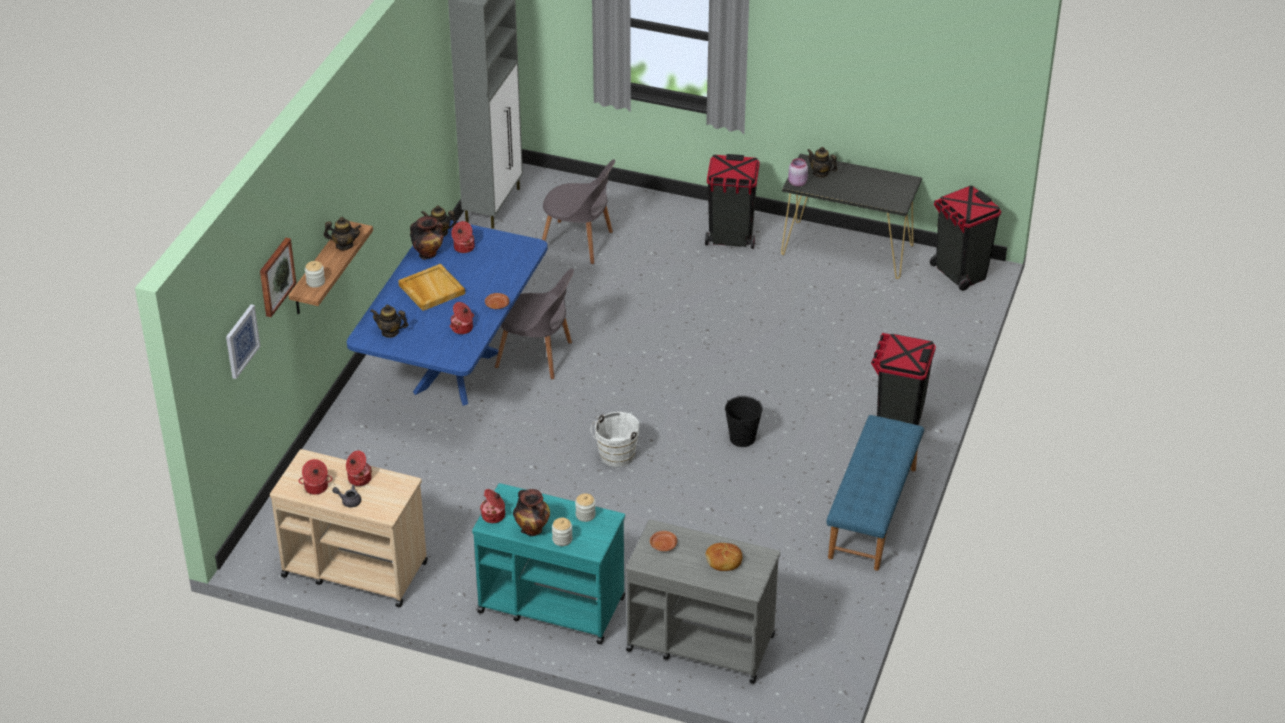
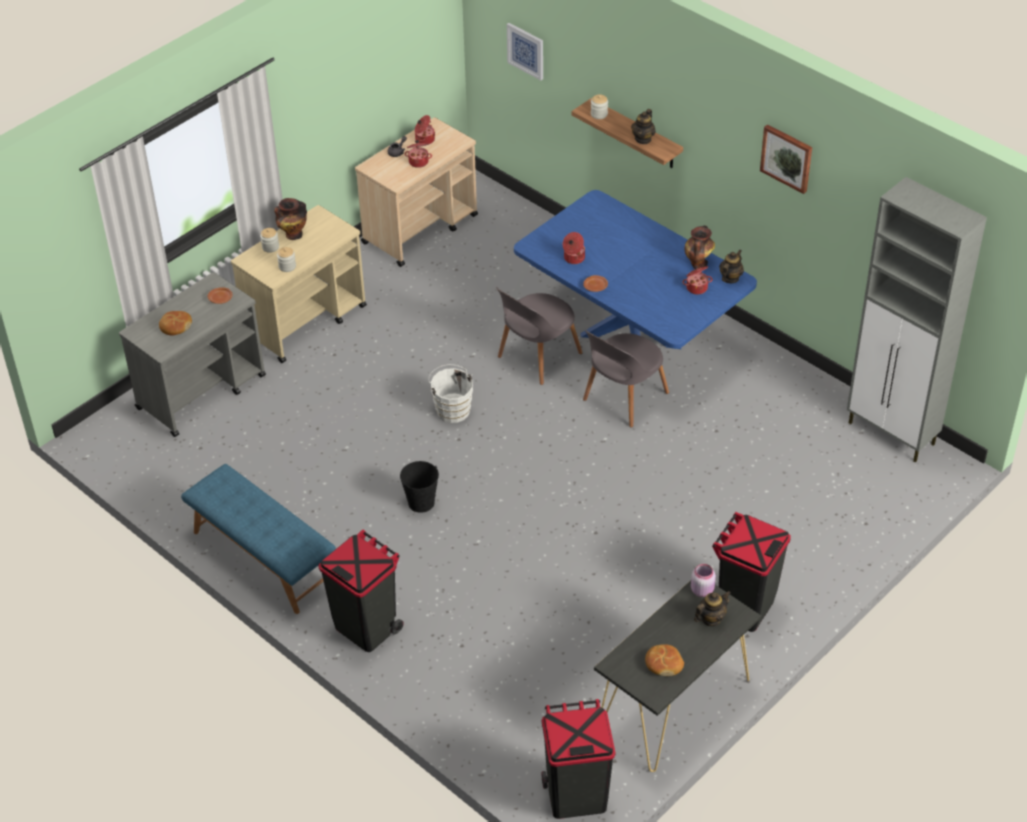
camera: 115 degrees right, 5 degrees up
(275, 276) = (578, 63): picture -> picture (787, 158)
(390, 332) = (594, 216): teapot -> none
(431, 289) = (642, 253): beige tray -> none
(494, 516) = (324, 219): cooking pot -> none
(550, 604) = (306, 321): turquoise cart -> beige cart
(579, 243) = (793, 480): grey chair -> grey chair (537, 357)
(878, 184) = (663, 664): none -> bread

